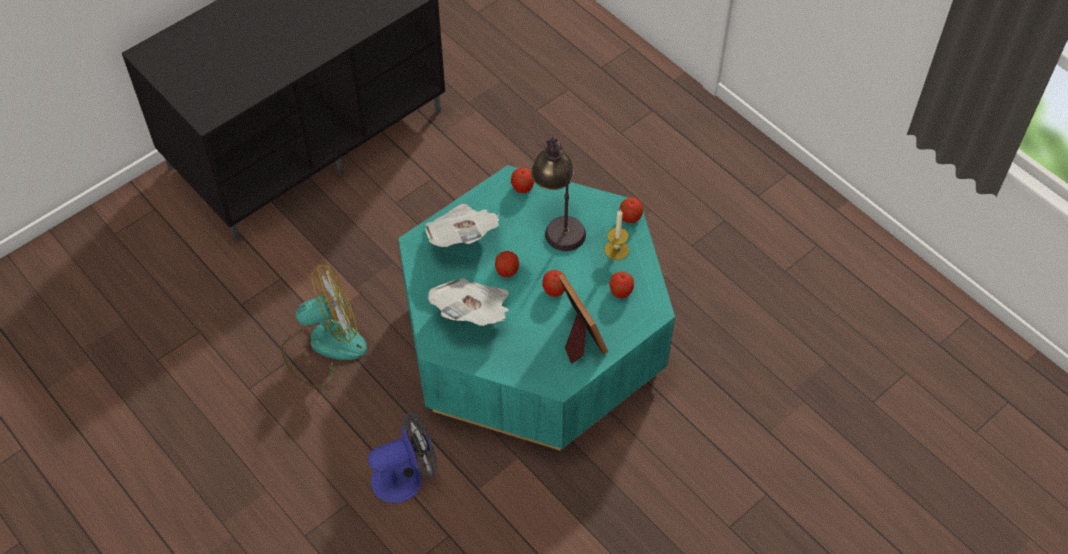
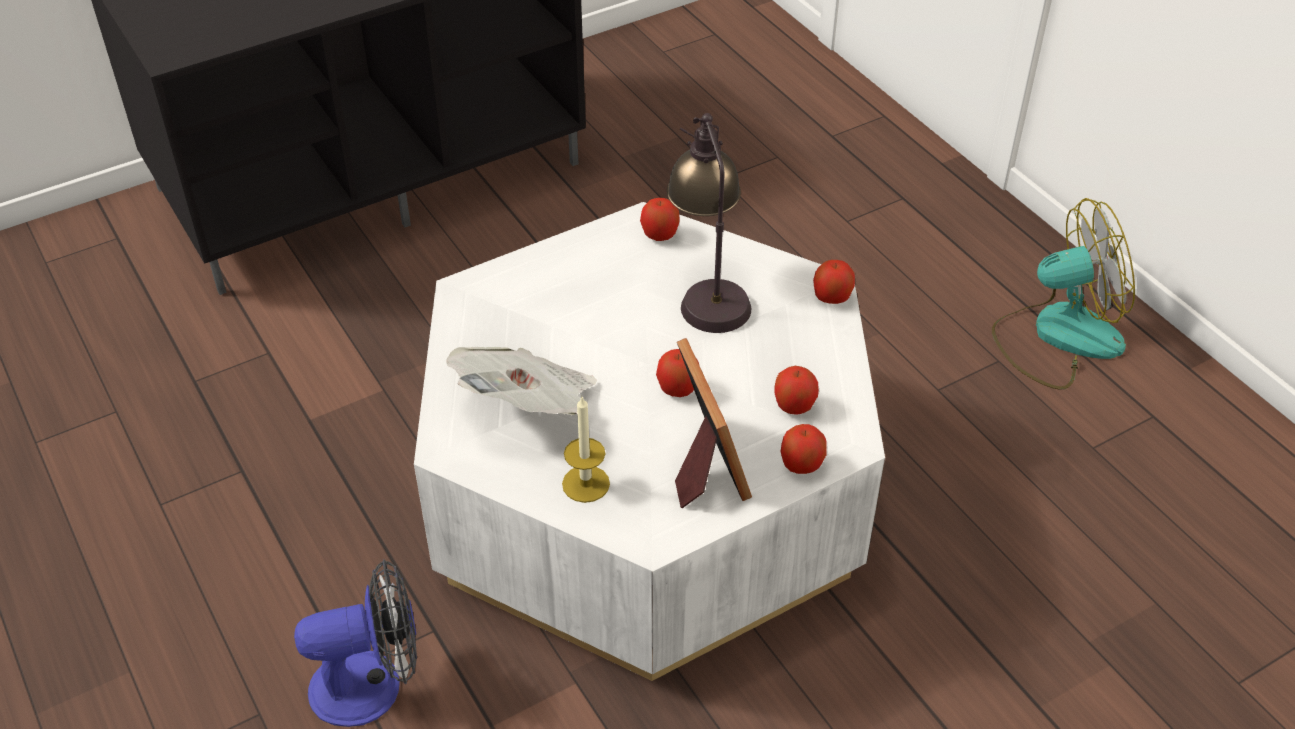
camera: 10 degrees right, 10 degrees down
(324, 346) = (302, 458): fan -> fan (1057, 336)
(462, 237) = (542, 291): newspaper -> none
(507, 271) = (603, 350): apple -> apple (801, 464)
(533, 337) = (646, 492): turquoise coffee table -> white coffee table
(616, 250) = (799, 341): candle -> candle (586, 484)

